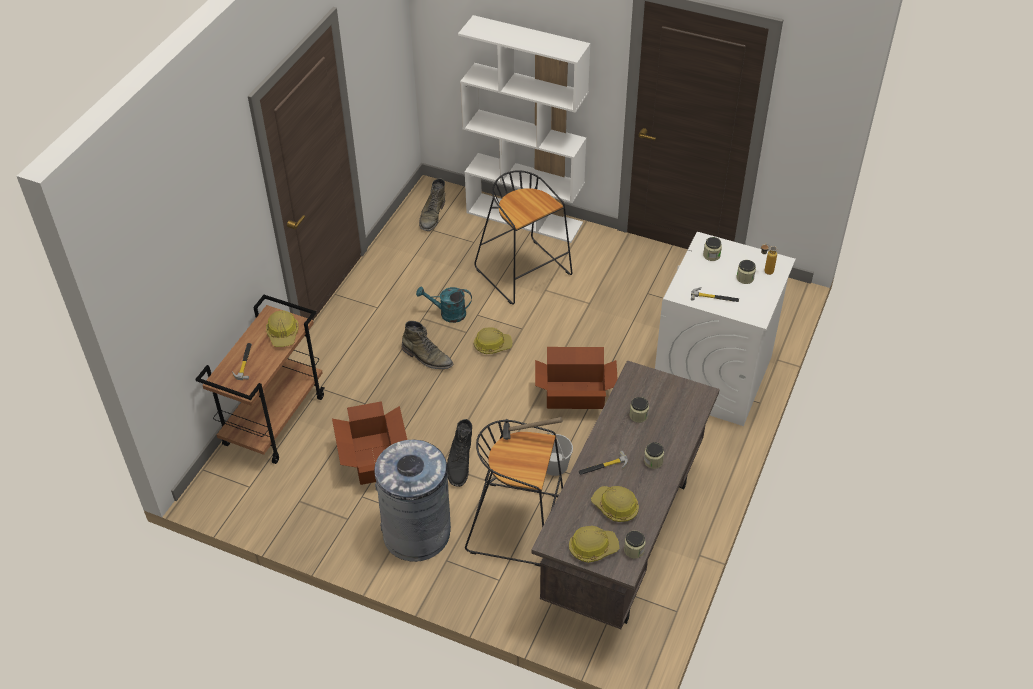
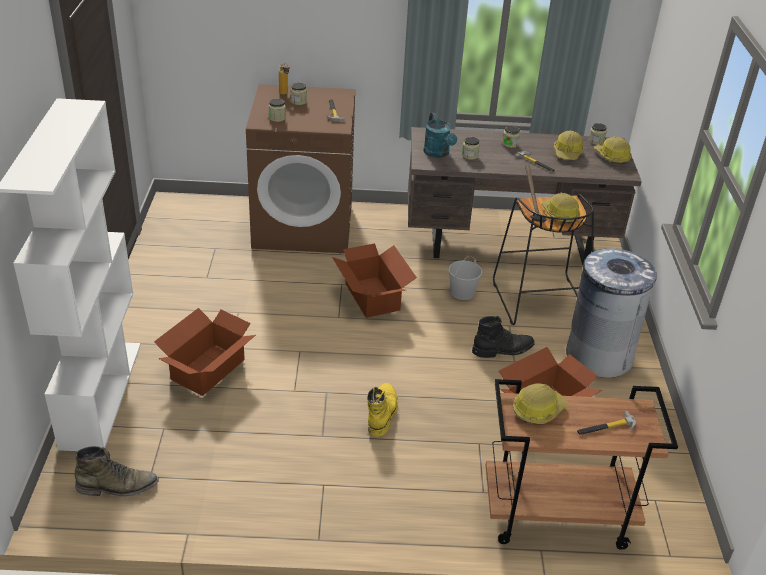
camera: 115 degrees left, 10 degrees down
(427, 357) = (382, 413): green boot -> yellow boot
(448, 314) = (304, 415): turquoise watering can -> turquoise watering can (438, 154)
(492, 345) = (336, 367): hard hat -> hard hat (559, 214)
(525, 273) = (207, 369): black stool -> cardboard box
(712, 377) = (304, 226): white washing machine -> brown washing machine

